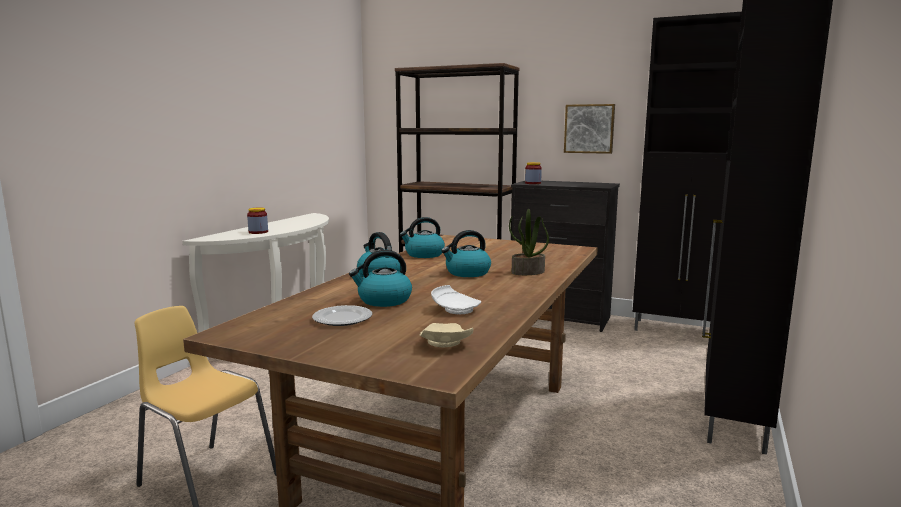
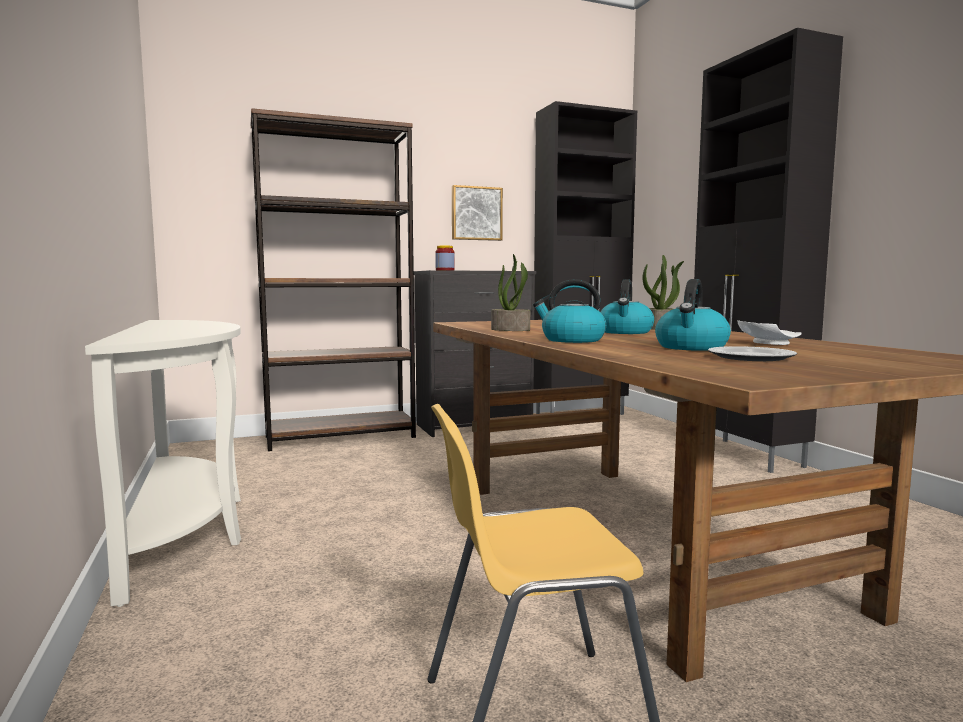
camera: 45 degrees left, 5 degrees down
(258, 232) = (184, 332): jar -> none
(424, 254) = (511, 330): kettle -> potted plant
(444, 344) = (894, 353): beige plate -> none

